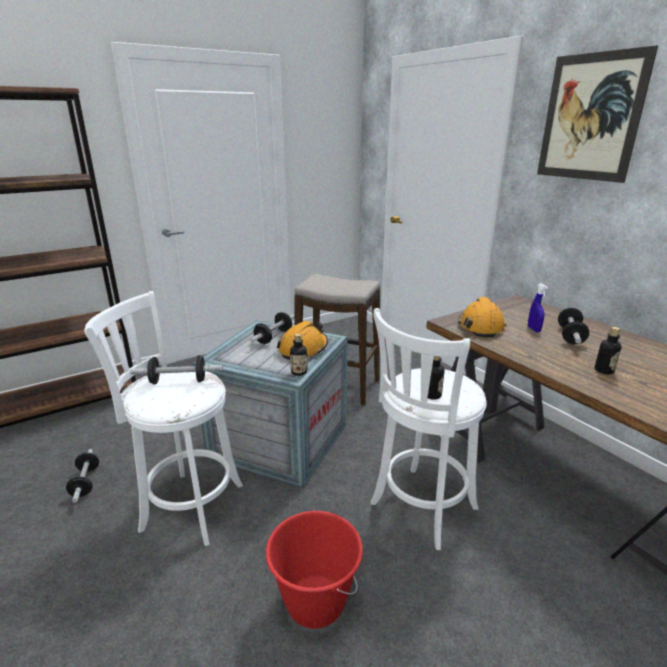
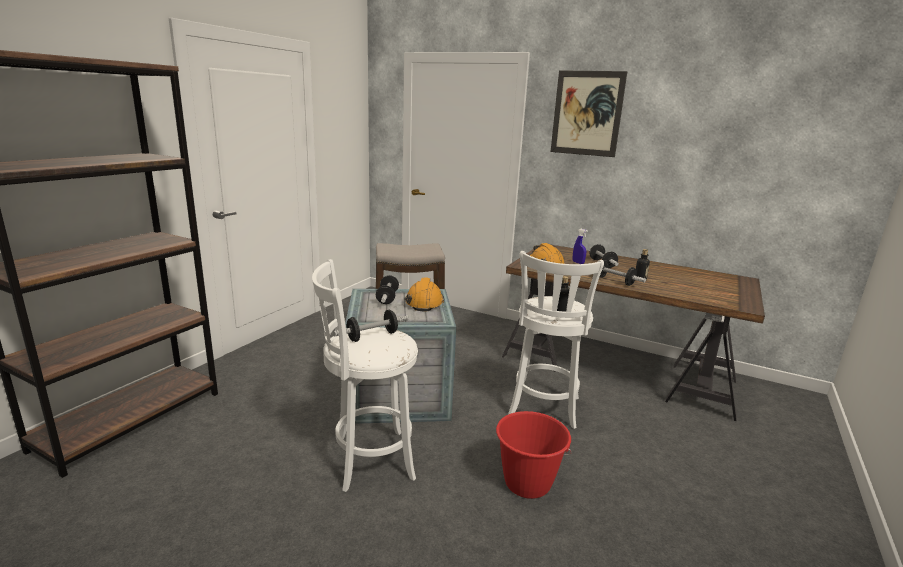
camera: 30 degrees left, 5 degrees down
(85, 482) = (244, 475): dumbbell -> dumbbell (615, 281)
(299, 372) = (443, 318): bottle -> none

